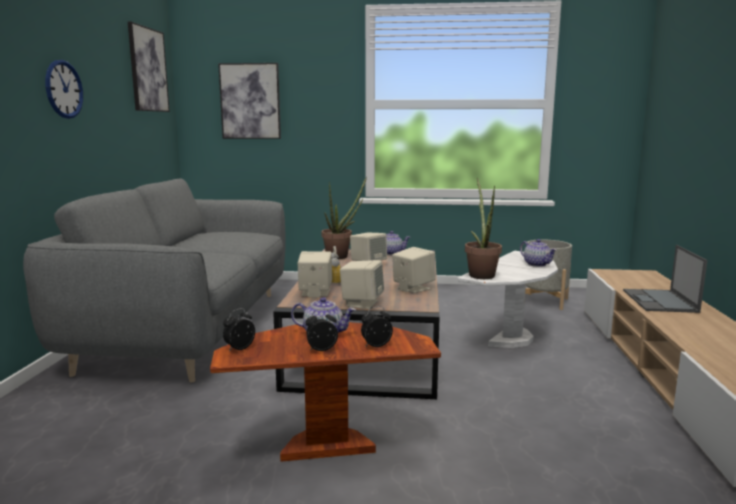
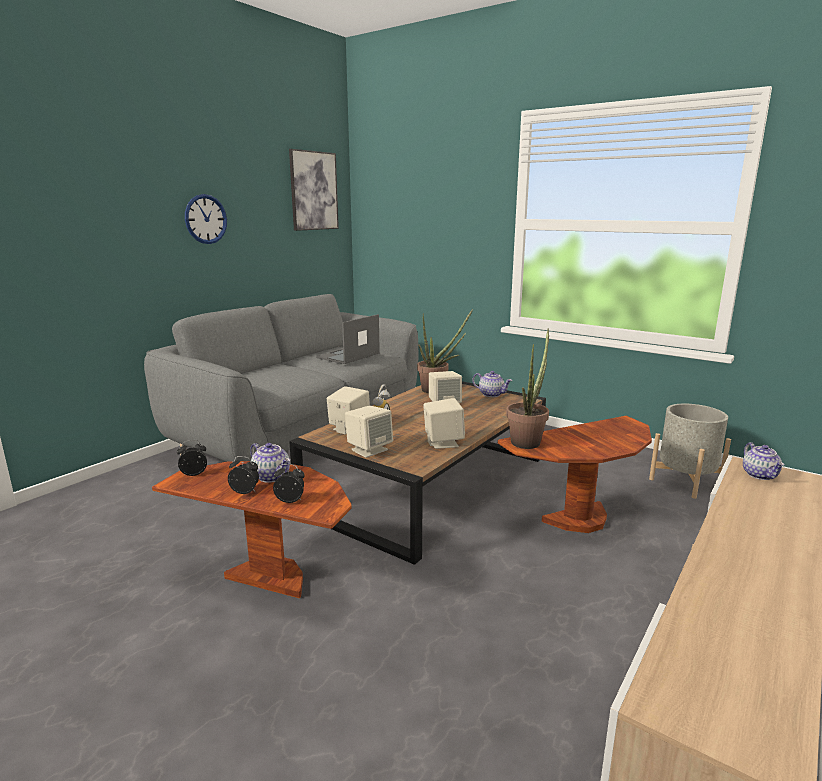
camera: 30 degrees right, 5 degrees up
(250, 101) = (409, 218): picture -> none
(511, 338) = (579, 519): white side table -> brown side table
(537, 264) = (618, 440): teapot -> teapot (760, 475)
(660, 301) = (754, 525): laptop -> laptop (348, 356)

